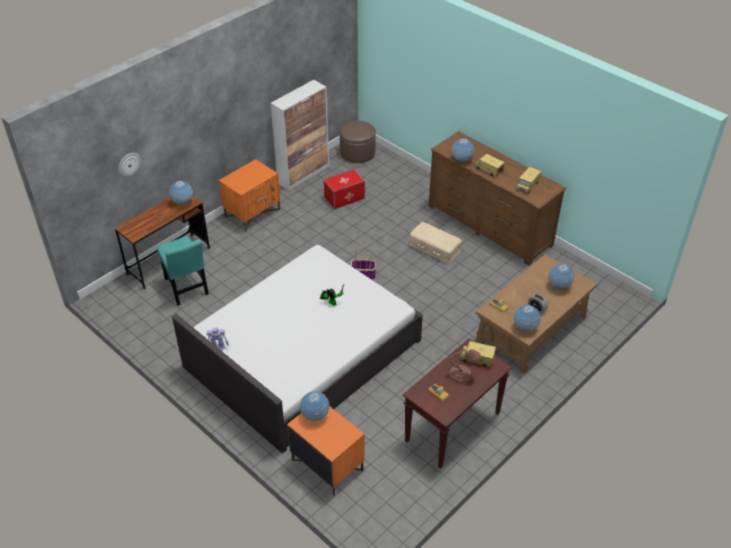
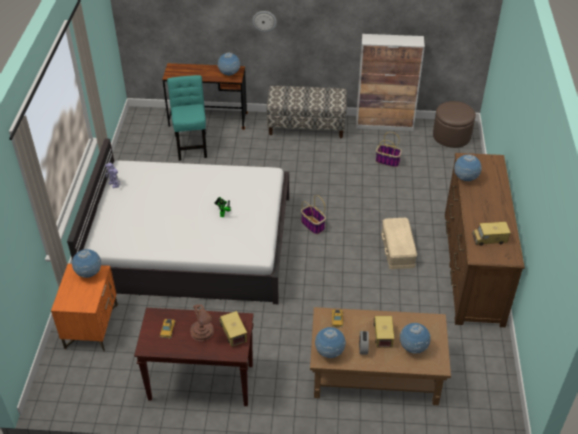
camera: 50 degrees right, 0 degrees up
(129, 164) = (193, 14): wall clock -> wall clock (264, 21)
(186, 288) = (191, 144): turquoise chair -> turquoise chair turned 150 degrees clockwise
(253, 213) = (306, 126): orange nightstand -> bench
(344, 197) = (388, 161): storage box -> basket
(488, 170) = (476, 202): toy truck -> toy truck (382, 334)

